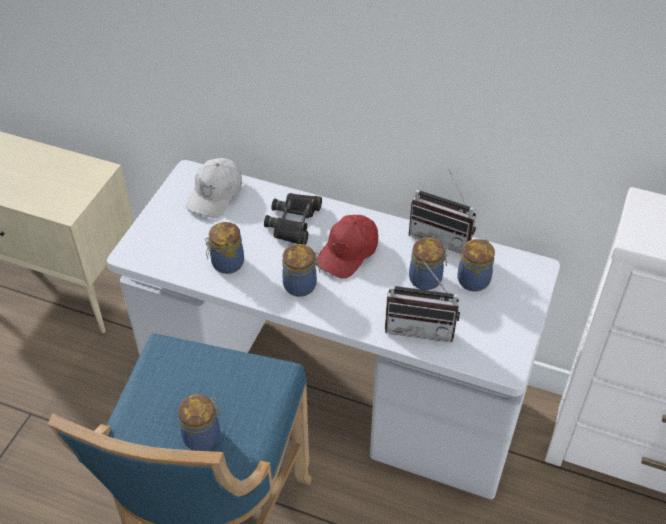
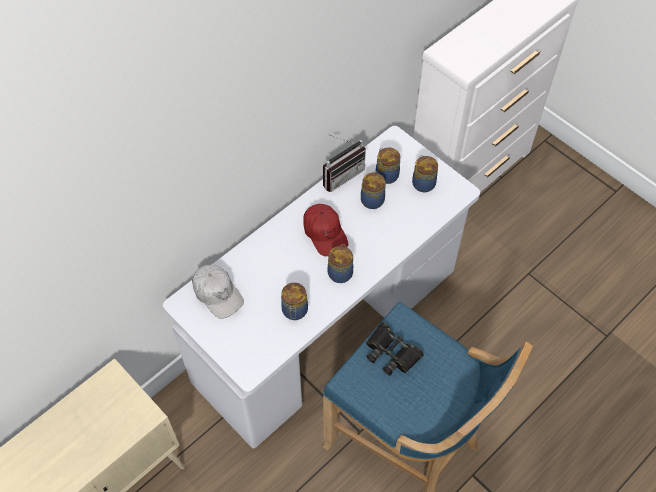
camera: 65 degrees left, 10 degrees up
(203, 436) = (433, 379): jar -> jar (423, 183)
(294, 222) = (277, 254): black binoculars -> black binoculars (391, 353)
(421, 326) = (410, 220): radio -> none

